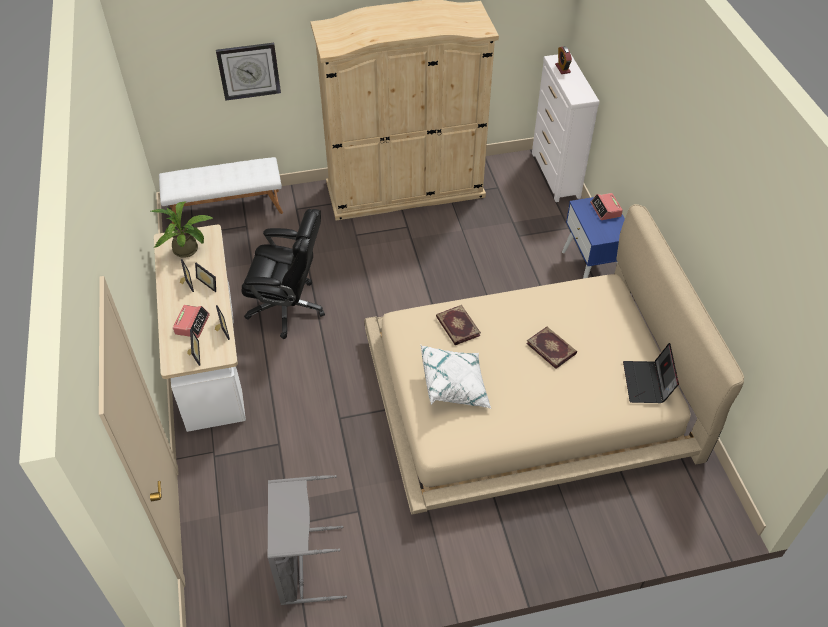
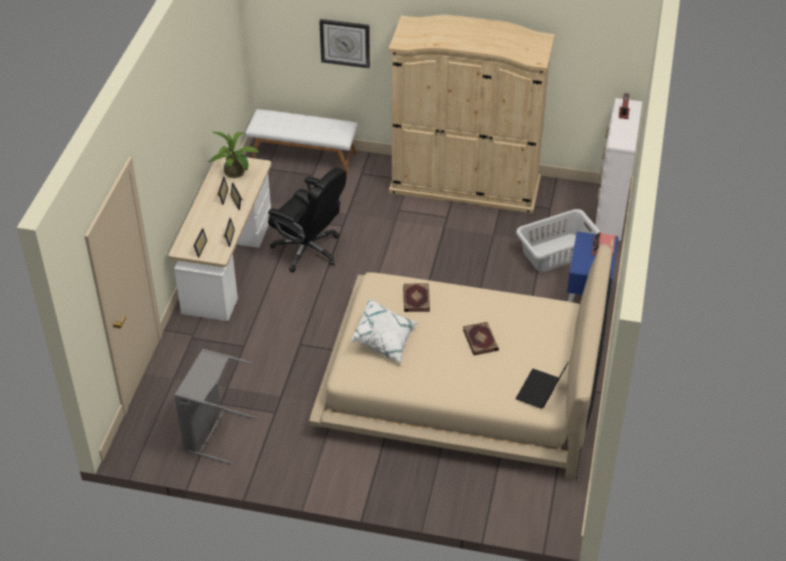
camera: 25 degrees right, 5 degrees down
(192, 324) = (209, 227): alarm clock -> none
(531, 229) = (556, 253): none -> grey laundry basket

